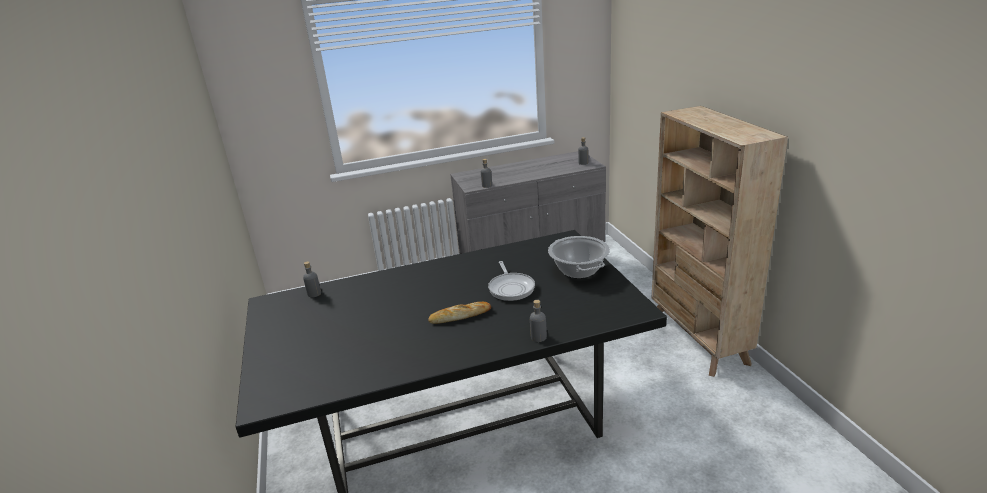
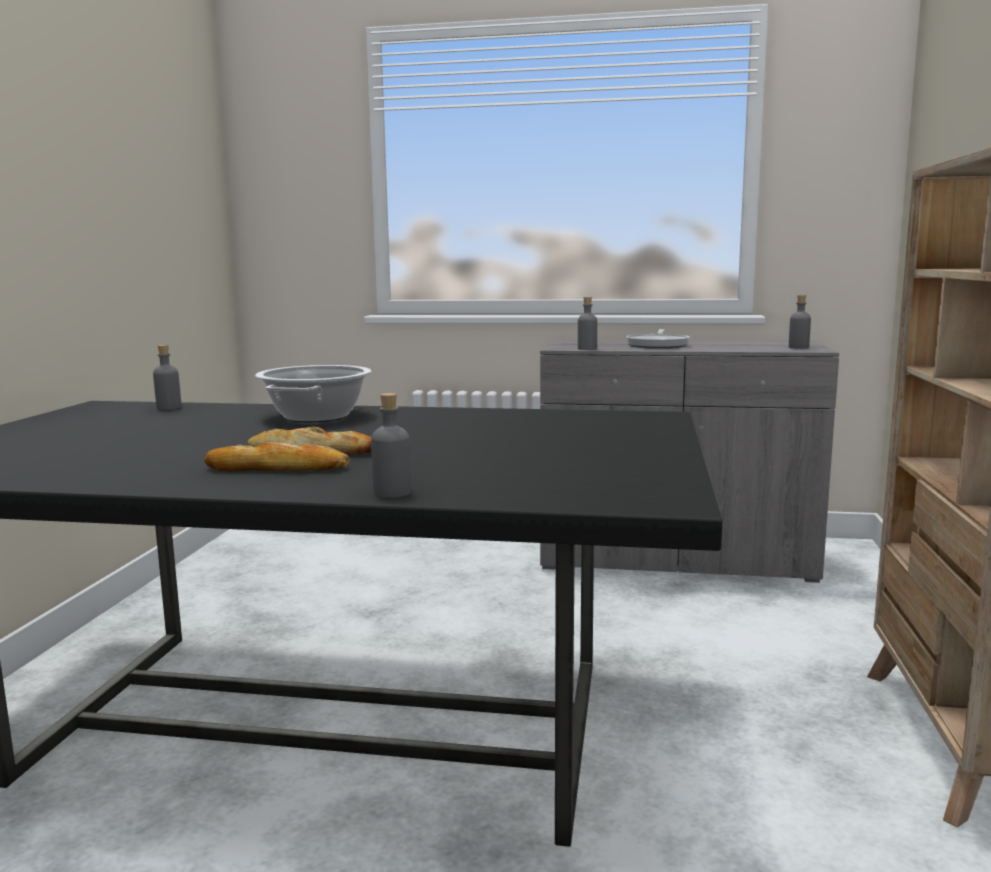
camera: 25 degrees right, 15 degrees down
(465, 334) = (277, 468): none -> bread
(511, 288) = (456, 442): frying pan -> frying pan (658, 345)
(579, 270) = (618, 444): cooking pot -> cooking pot (316, 417)

